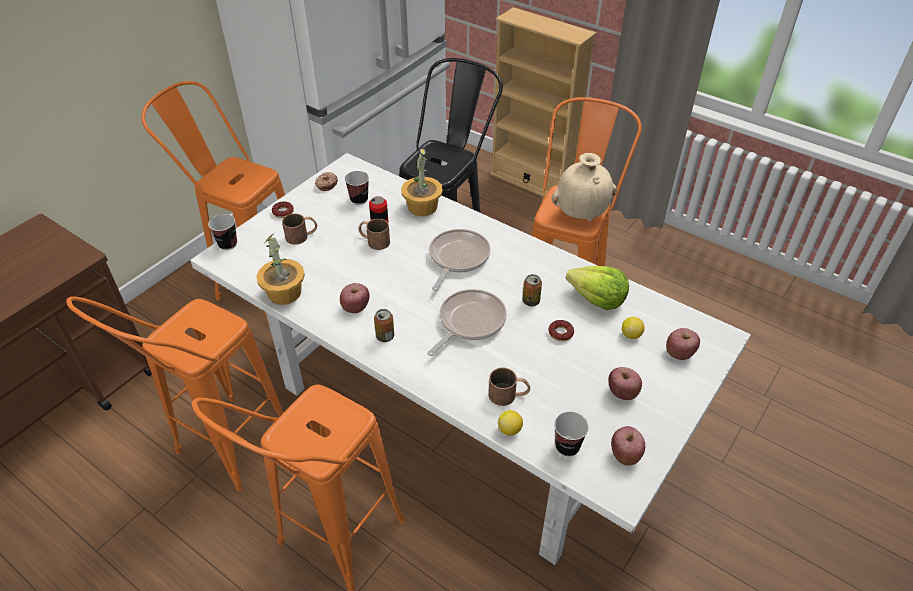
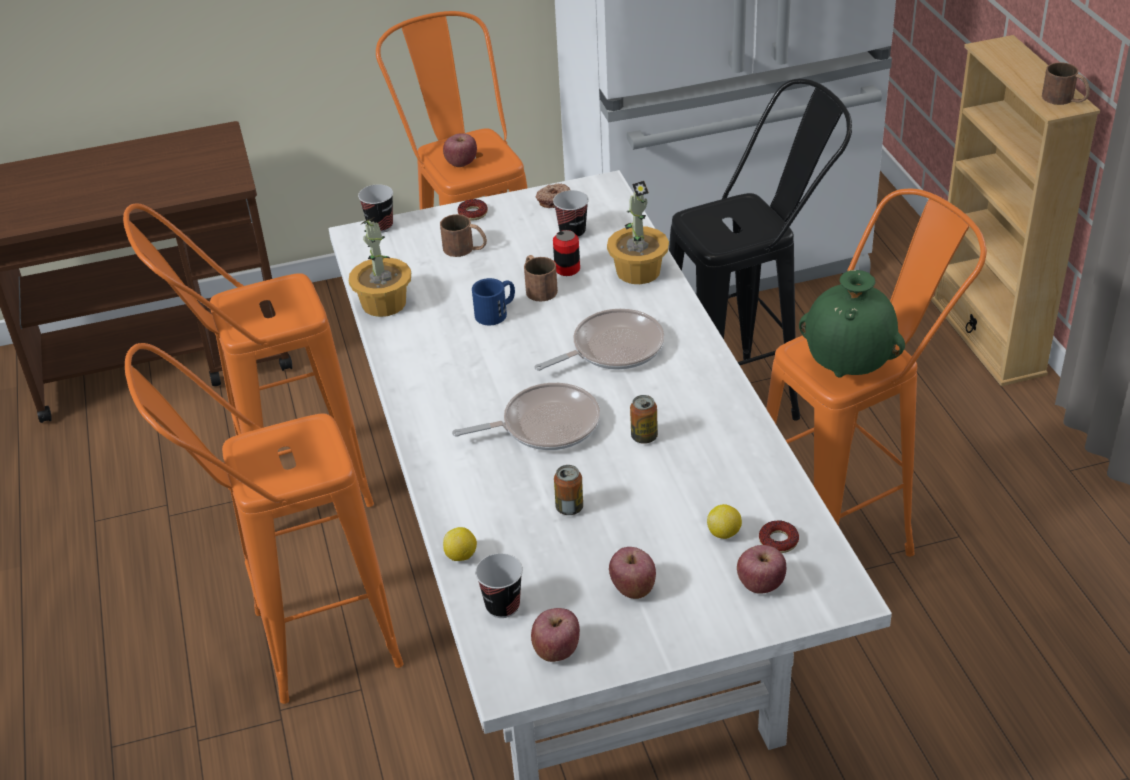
camera: 40 degrees right, 5 degrees down
(355, 307) = (439, 352): apple -> apple (461, 163)
(365, 267) = (496, 312): none -> blue mug
(385, 336) = (437, 396): can -> can (569, 508)
(509, 395) = (500, 522): brown mug -> brown mug (1064, 99)
(560, 333) = (638, 488): donut -> donut (778, 541)
(581, 214) = (849, 368): beige vase -> green vase
(597, 299) = (731, 473): lettuce -> none

